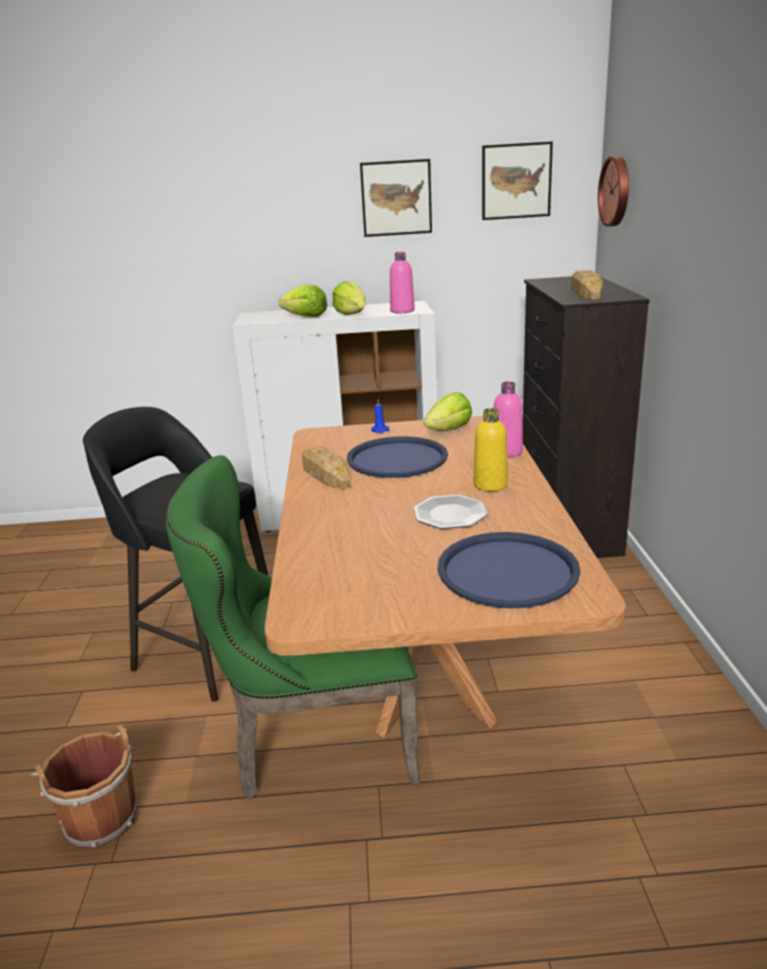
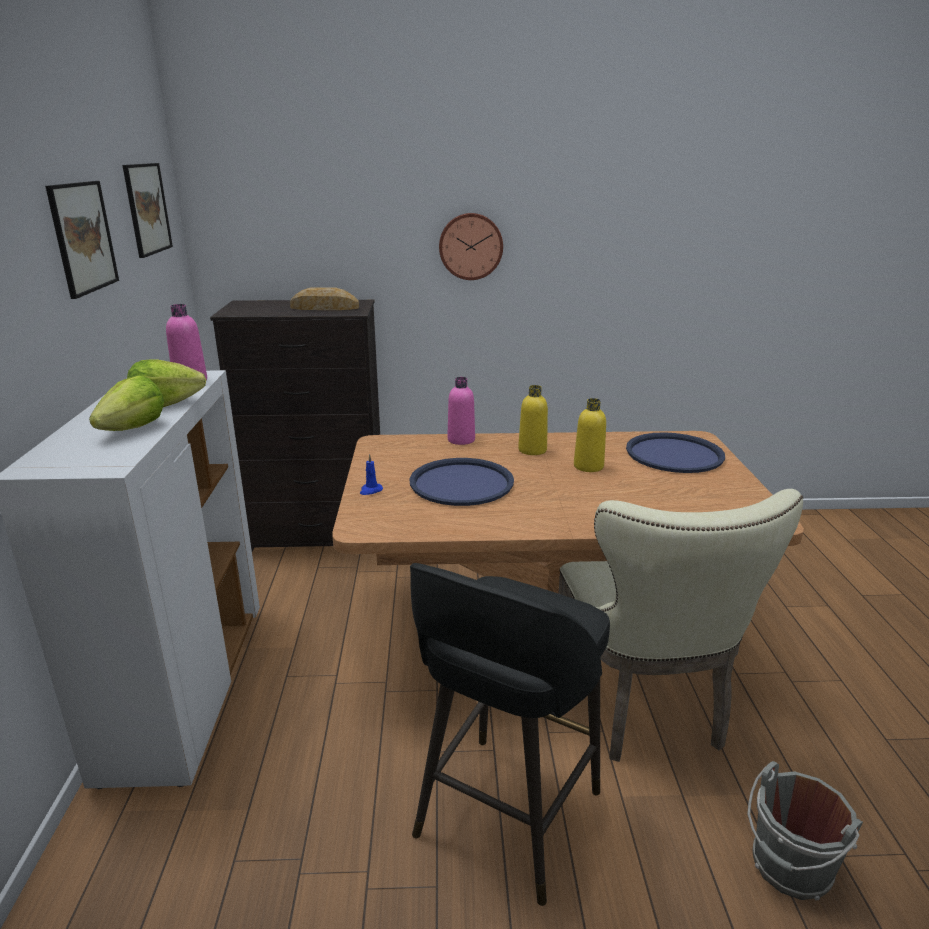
camera: 90 degrees left, 0 degrees up
(99, 817) = (789, 868): brown bucket -> grey bucket
(312, 742) = (644, 707): green chair -> beige chair
(326, 474) = (495, 517): bread -> none
(449, 430) = (391, 458): lettuce -> none
(450, 514) = (588, 466): plate -> yellow bottle
(616, 191) = (241, 215): wall clock -> wall clock (470, 246)

